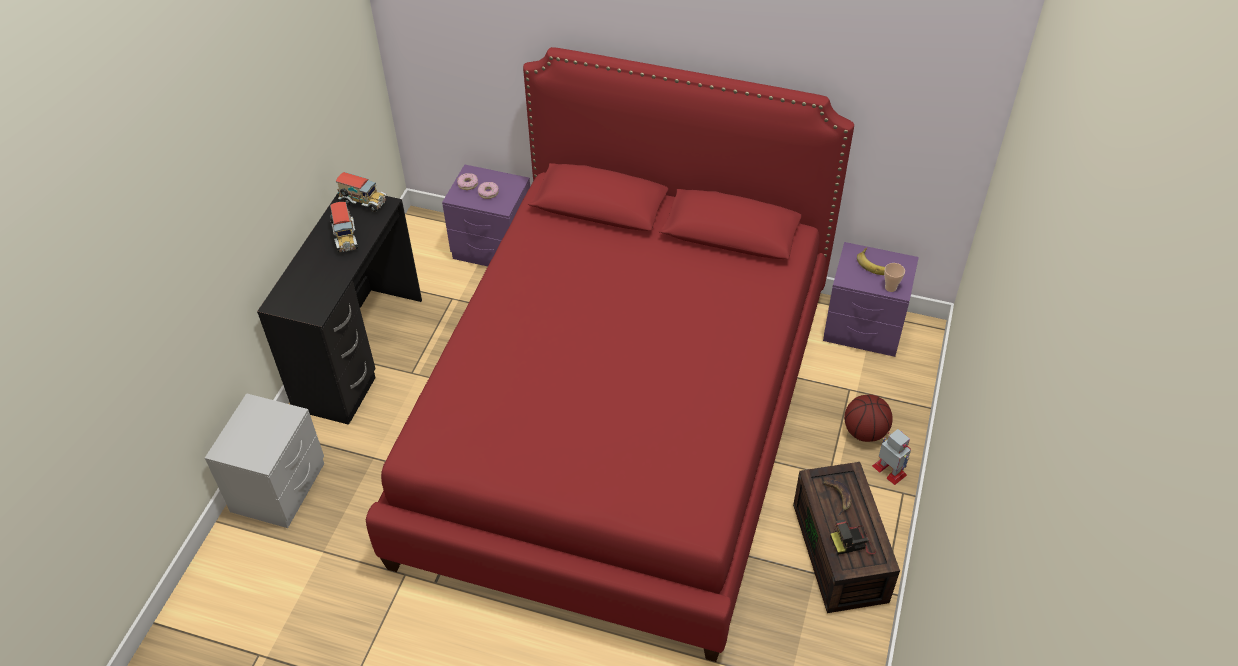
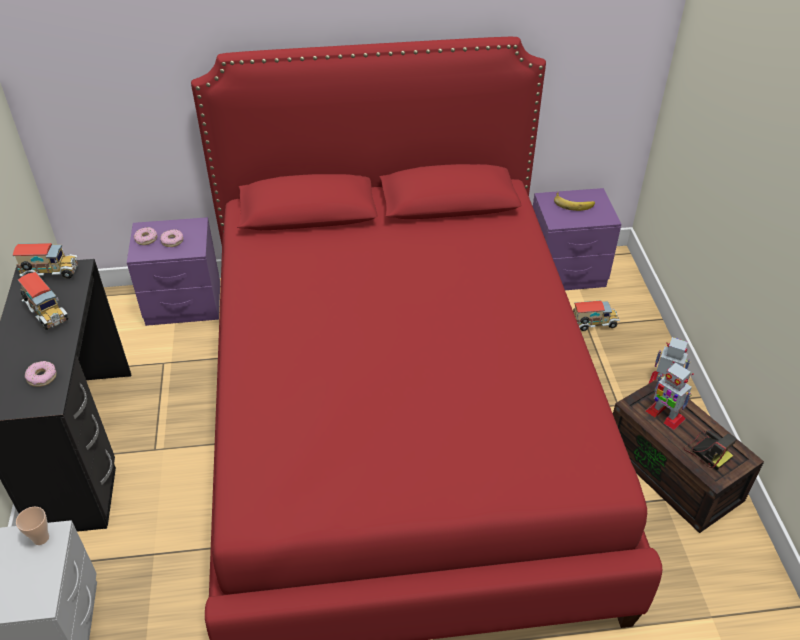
camera: 25 degrees left, 5 degrees down
(319, 291) = (42, 377): none -> donut
(837, 497) = (664, 414): banana -> toy robot
(853, 542) = (706, 451): camera -> camera turned 90 degrees counterclockwise
(857, 390) = (593, 324): none -> toy truck
(865, 432) = (623, 357): basketball -> none
(890, 287) = (598, 218): cup -> cup (41, 538)

